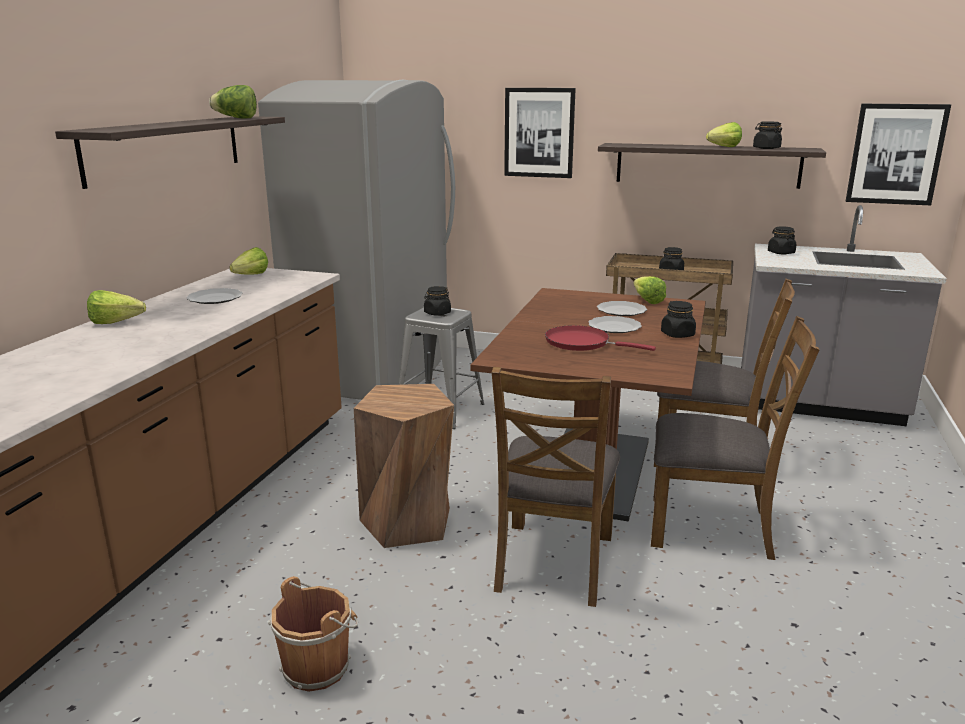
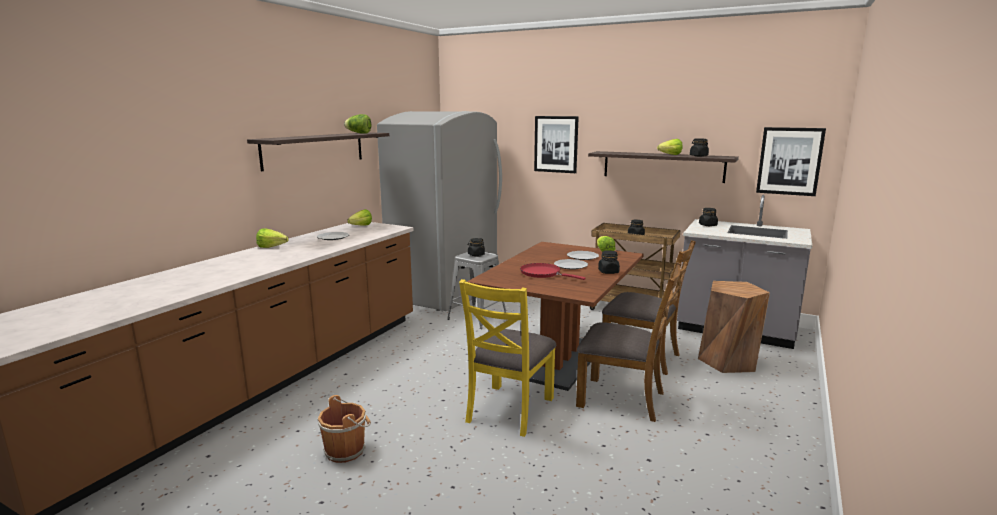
camera: 10 degrees right, 5 degrees down
(407, 522) = (430, 379): brown stool -> brown stool (727, 361)
(553, 562) = (509, 409): brown chair -> yellow chair

